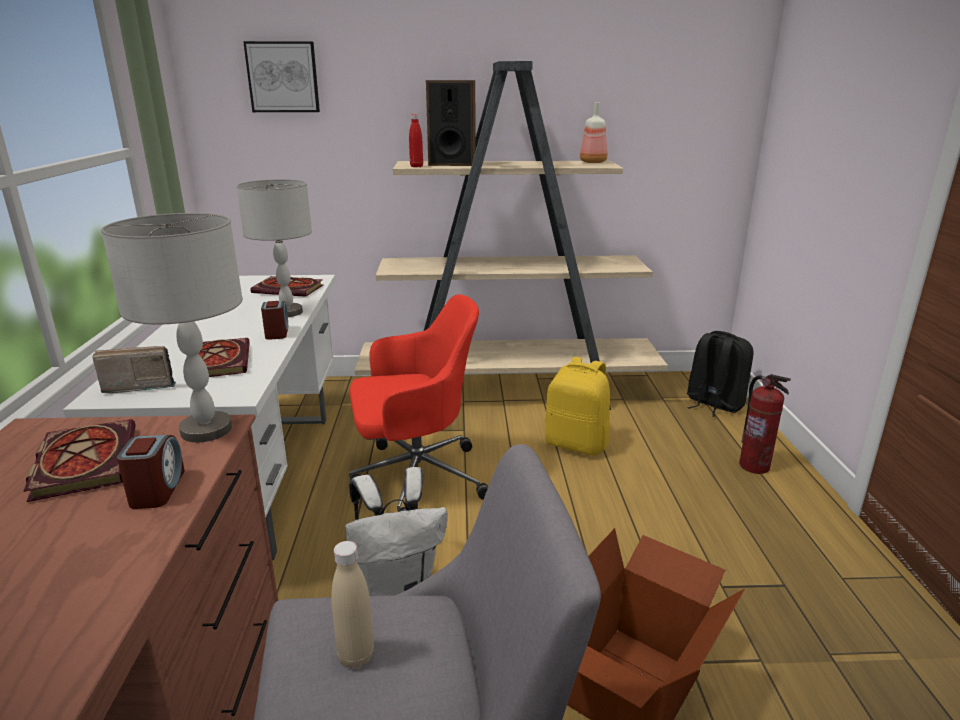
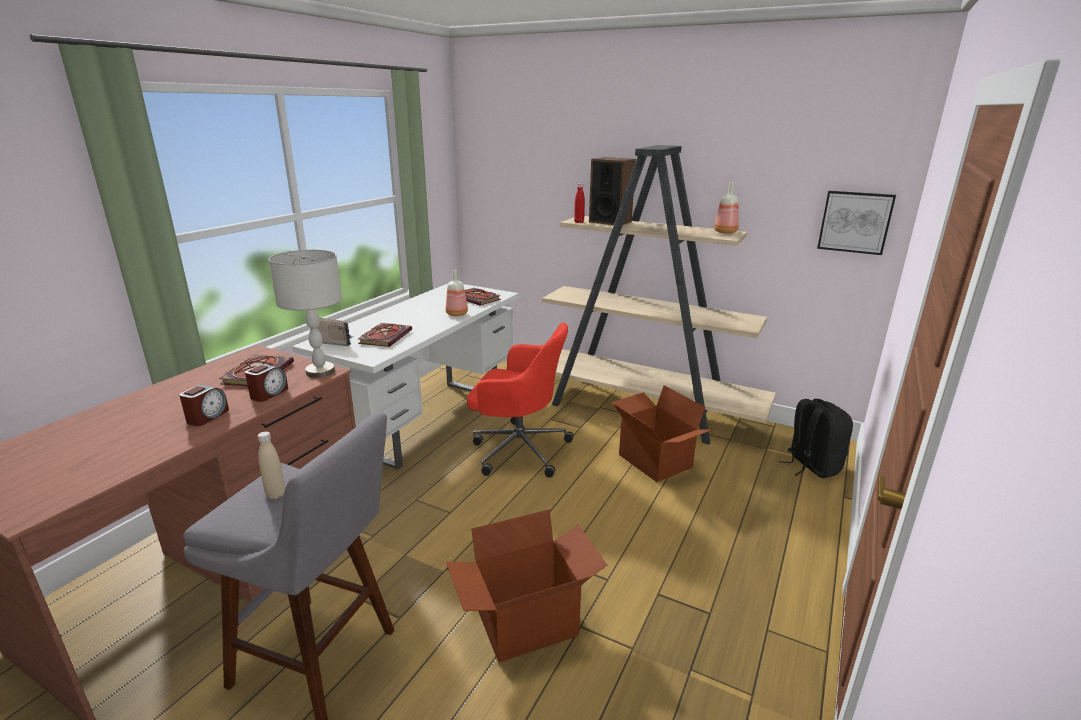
camera: 30 degrees right, 0 degrees up
(277, 332) = (435, 326): alarm clock -> alarm clock (207, 417)
(283, 77) = (514, 149): picture -> picture (855, 222)
(288, 312) = (457, 314): grey table lamp -> bottle
(397, 583) = (449, 507): white backpack -> none
(577, 444) = (653, 461): yellow backpack -> cardboard box
(755, 466) = (790, 525): fire extinguisher -> none

